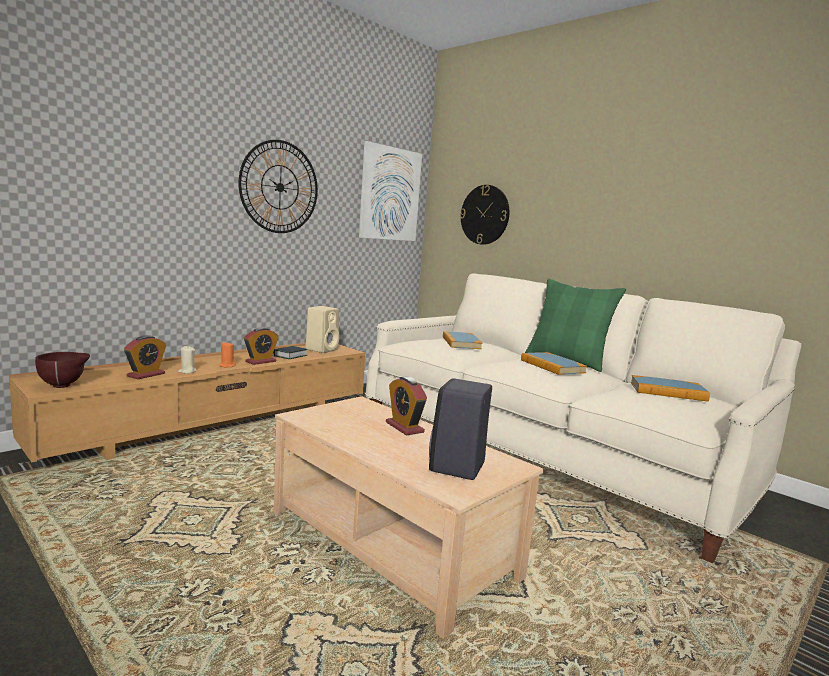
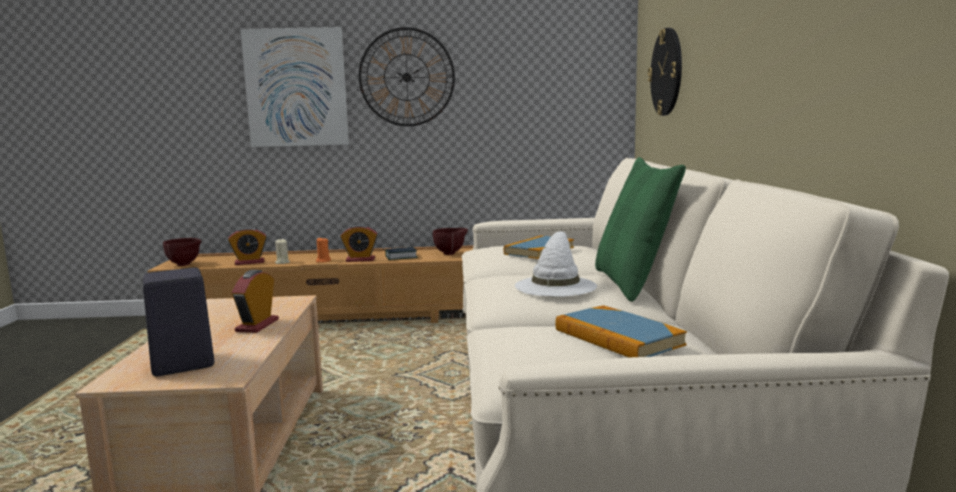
camera: 45 degrees right, 0 degrees up
(322, 349) = (451, 253): beige speaker -> brown bowl
(390, 194) = (568, 64): picture -> picture (296, 88)
(552, 366) = (555, 285): book -> white hat

